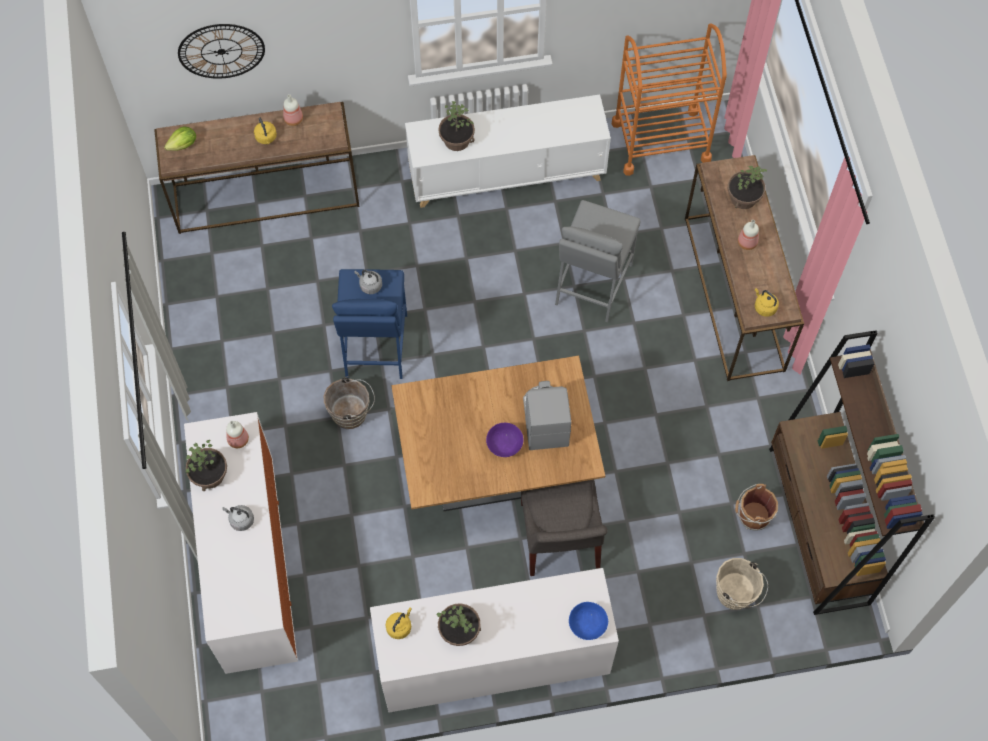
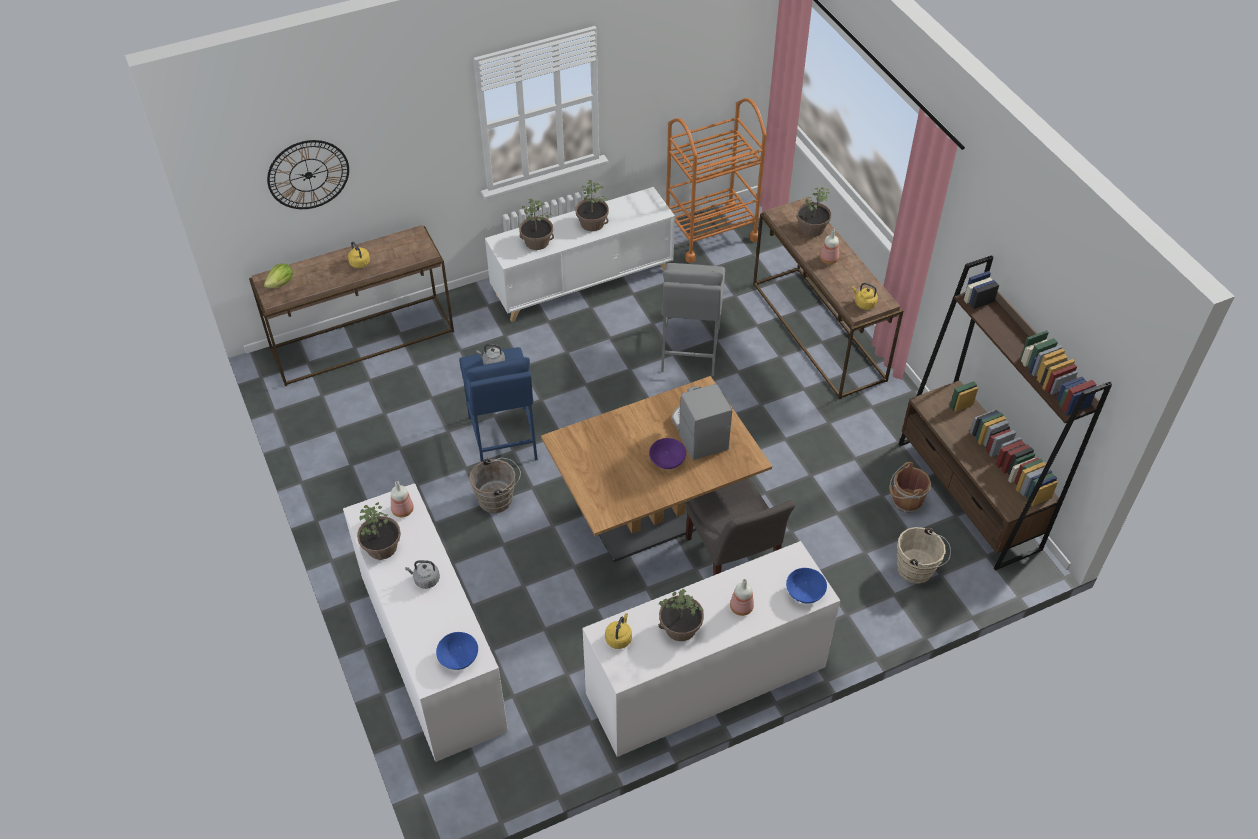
camera: 15 degrees left, 15 degrees down
(250, 609) = (458, 658): none -> blue bowl
(293, 119) = (382, 245): bottle -> bottle (741, 608)
(520, 129) = (592, 223): none -> potted plant

